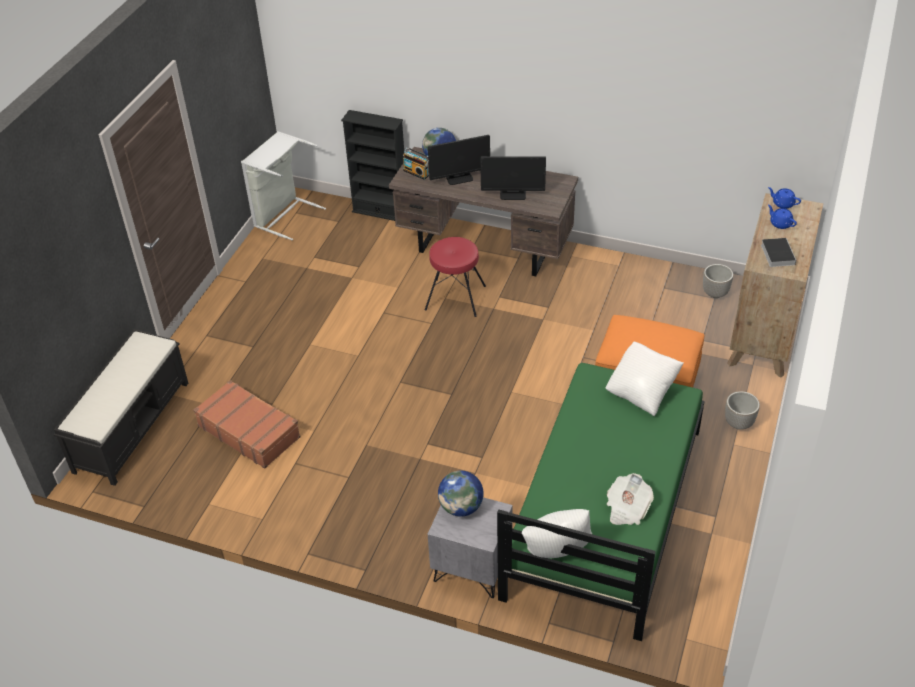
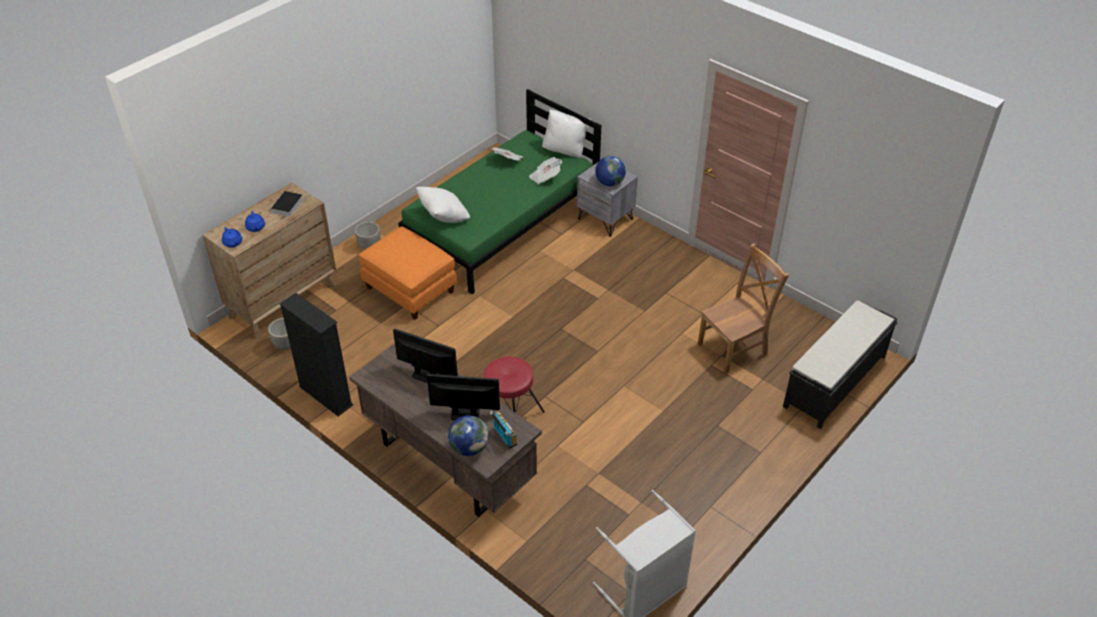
camera: 160 degrees left, 0 degrees up
(249, 431) = (734, 348): brown suitcase -> brown chair
(380, 211) = (531, 556): black bookcase -> black bookcase (326, 396)
(556, 493) = (545, 177): none -> newspaper

